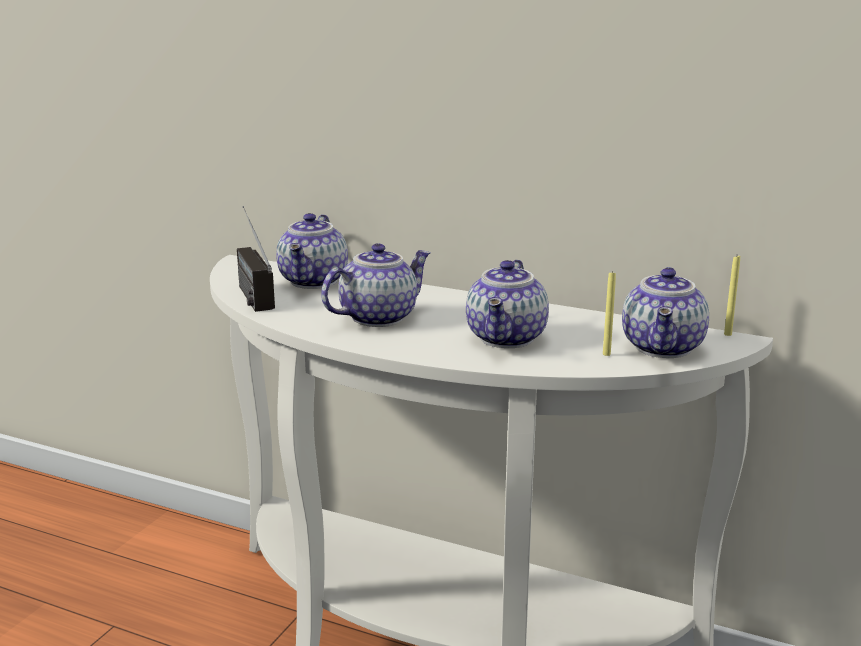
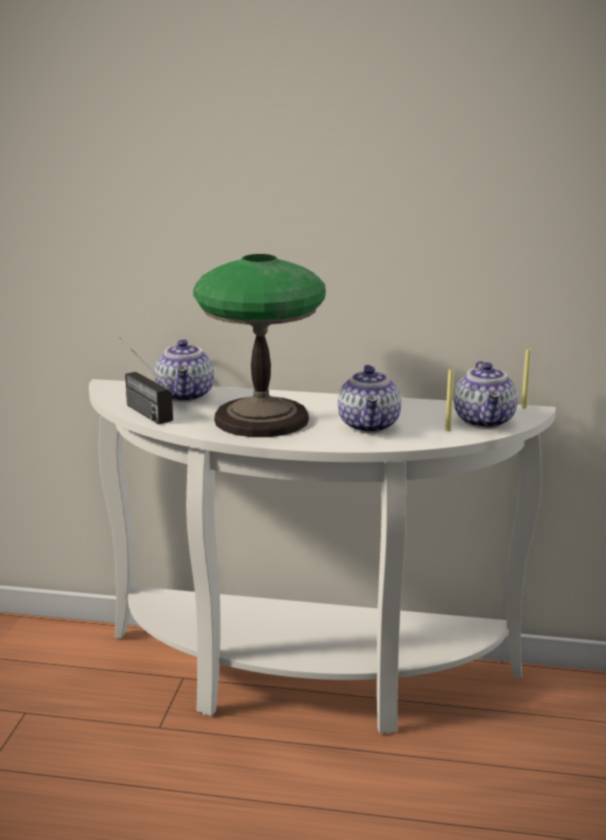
camera: 15 degrees left, 0 degrees up
(378, 317) = (260, 419): teapot -> table lamp

